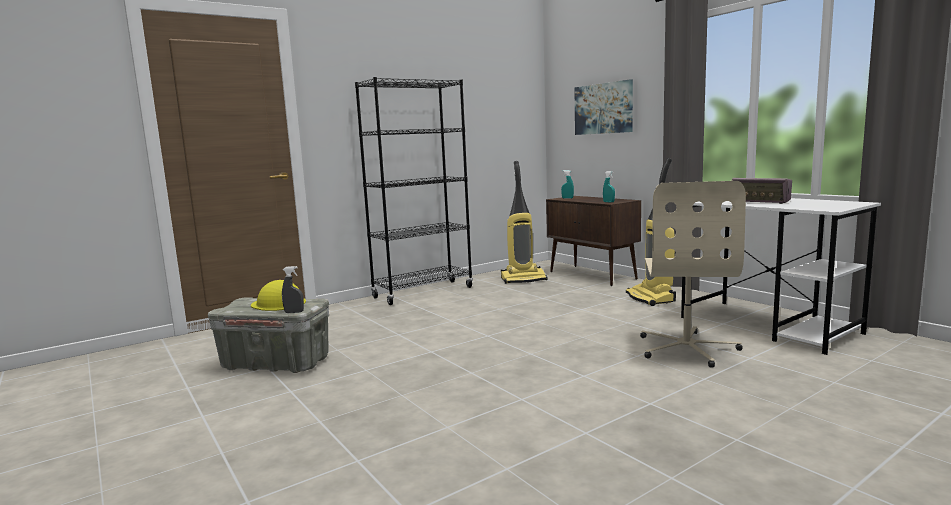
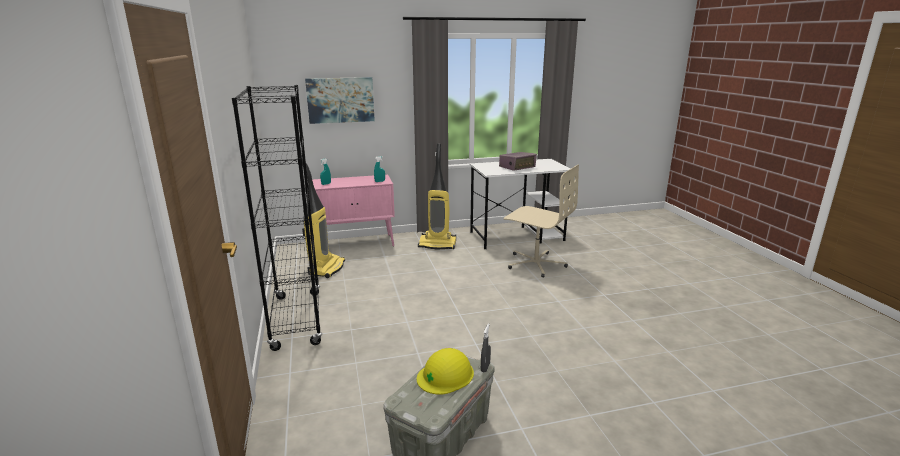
camera: 70 degrees left, 10 degrees up
(593, 275) = (357, 244): brown cabinet -> pink cabinet

